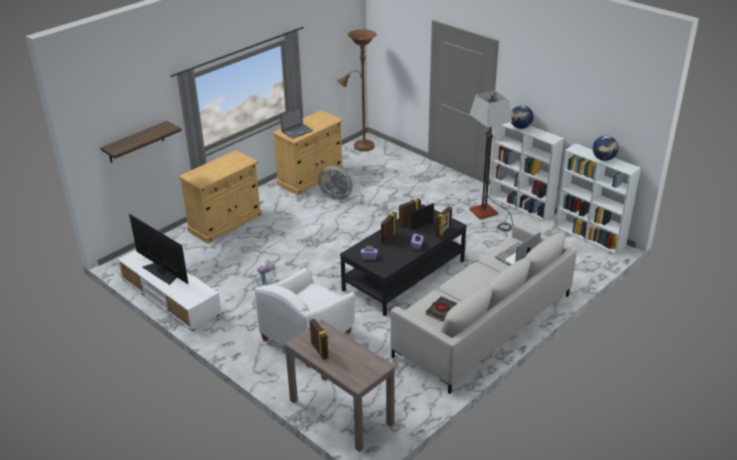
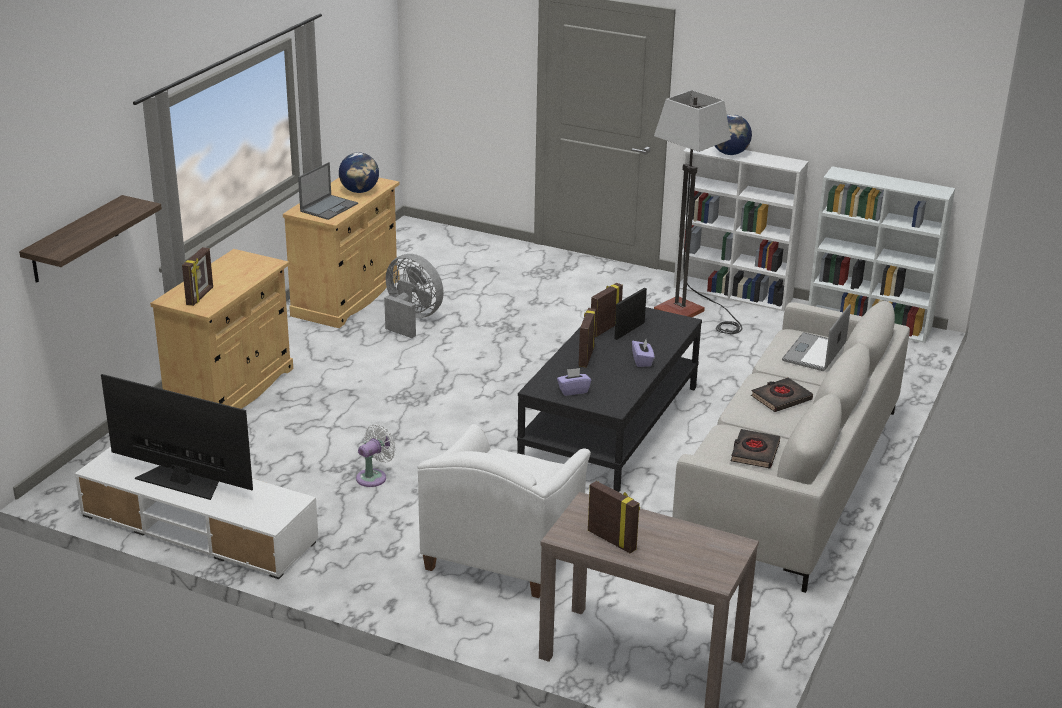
camera: 20 degrees left, 5 degrees down
(336, 195) = (411, 319): grey fan -> grey fan turned 150 degrees counterclockwise
(361, 146) = (405, 238): brown floor lamp -> none
(443, 232) = (672, 335): picture frame -> picture frame (200, 296)
(478, 281) = (781, 398): none -> black book
(603, 159) = (892, 183): globe -> globe (359, 191)

